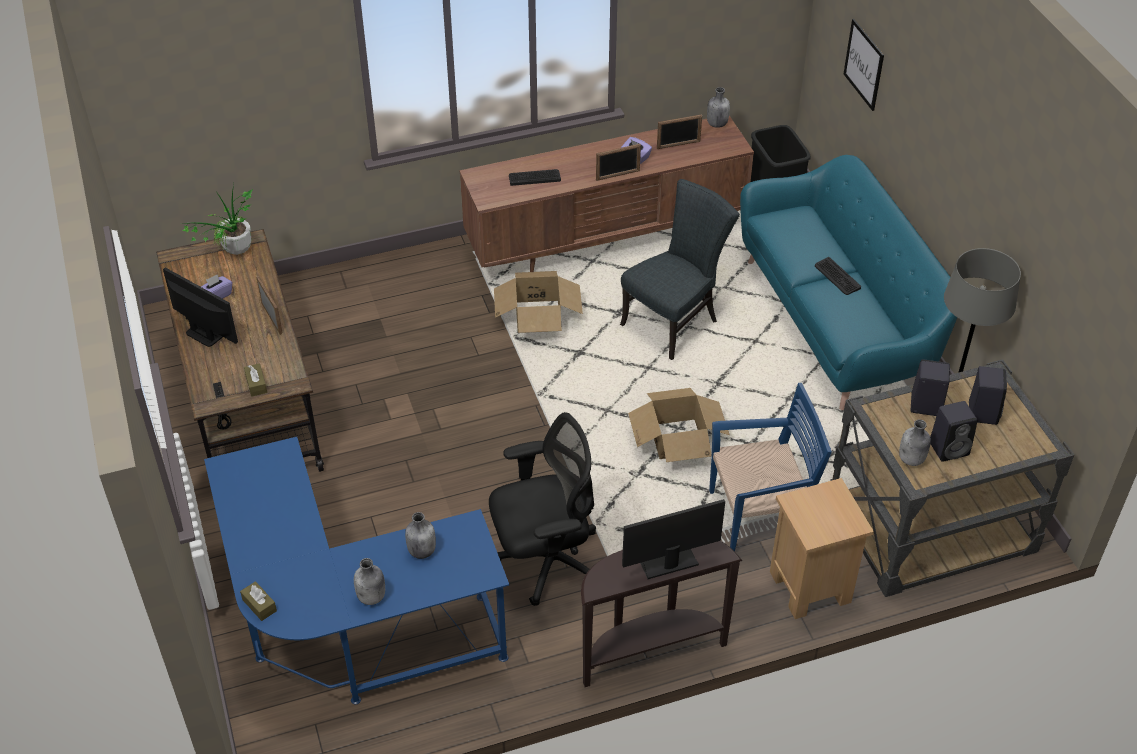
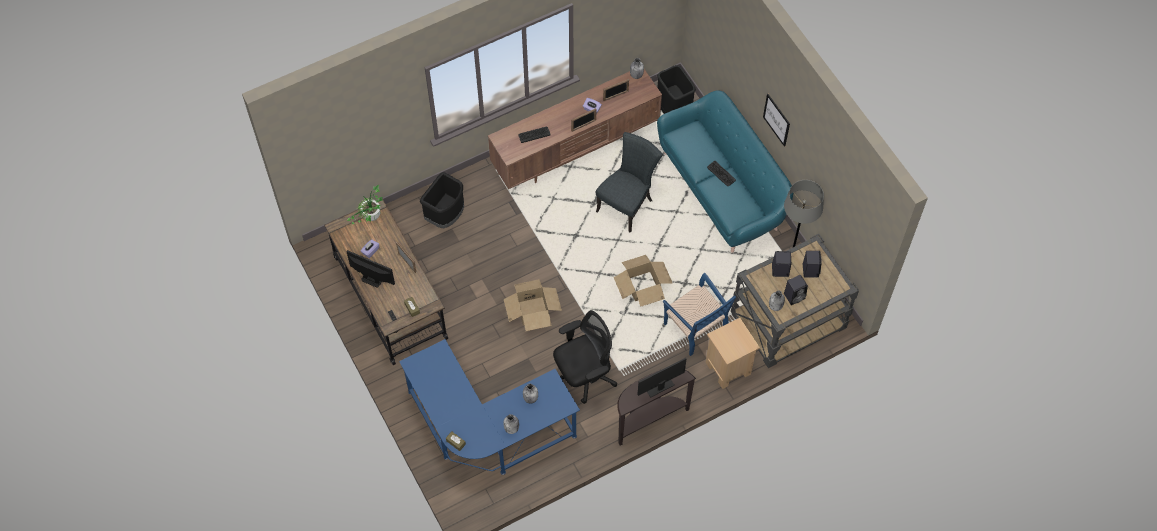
camera: 10 degrees left, 15 degrees up
(376, 300) = (446, 215): none -> black trash can
(537, 316) = (545, 213): cardboard box -> cardboard box (532, 311)
(759, 515) = (695, 328): blue armchair -> blue armchair turned 75 degrees clockwise
(864, 64) = (723, 46): picture -> picture (776, 120)

